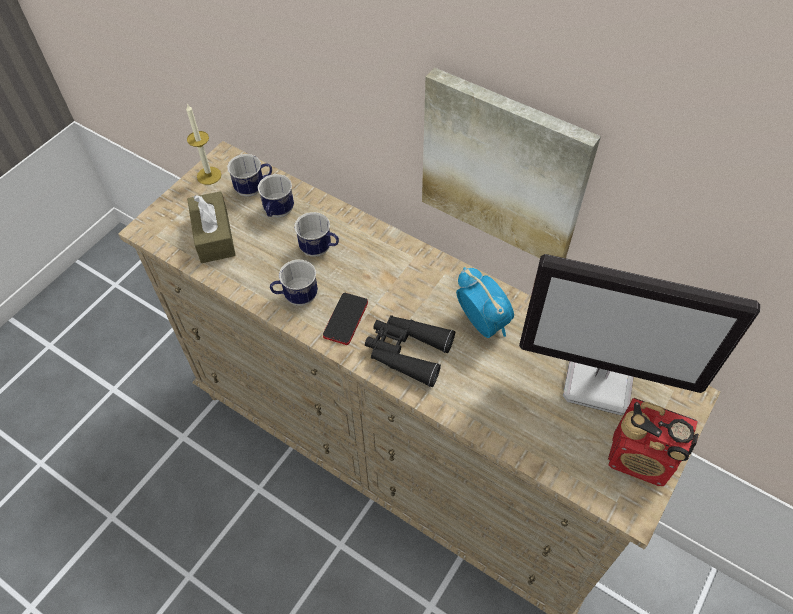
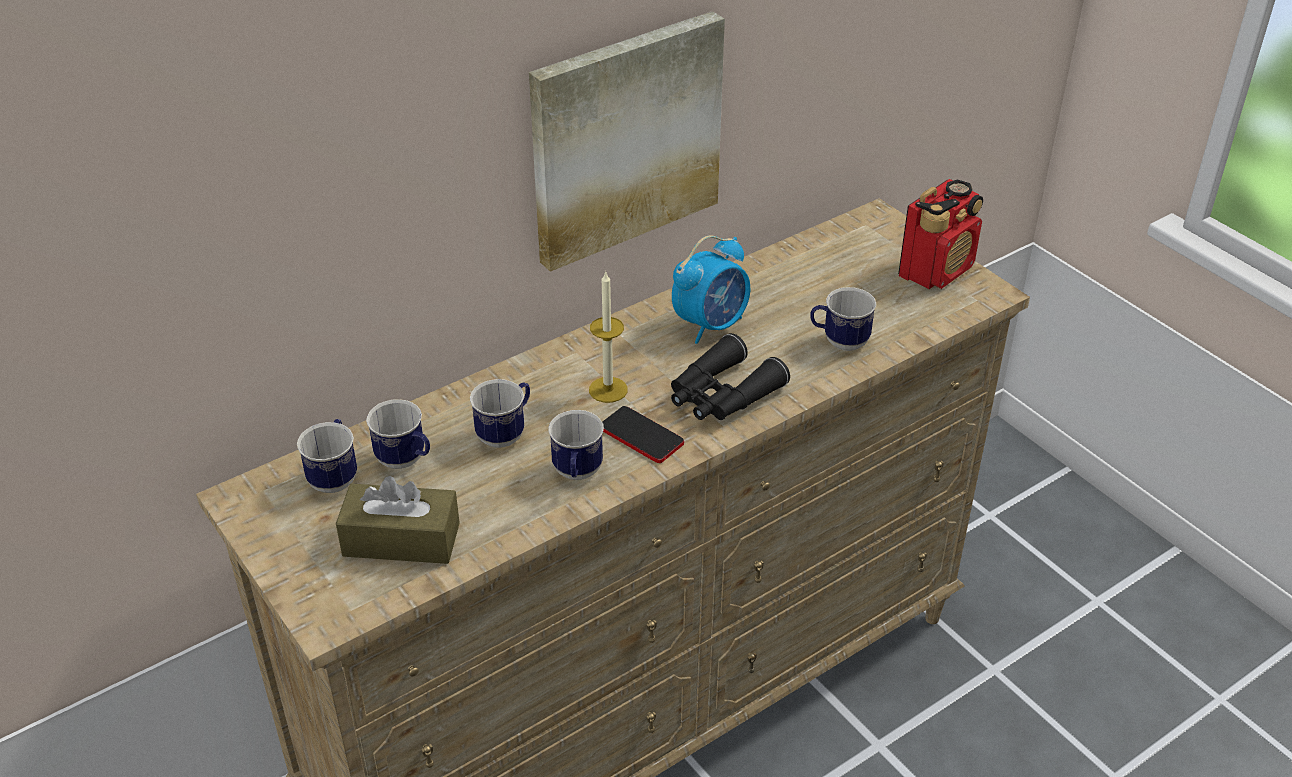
camera: 70 degrees left, 15 degrees down
(209, 175) = (265, 523): candle -> candle (608, 390)
(482, 323) = (711, 324): alarm clock -> alarm clock turned 150 degrees clockwise
(504, 410) = (839, 342): none -> mug
(600, 381) = (832, 265): monitor -> none

